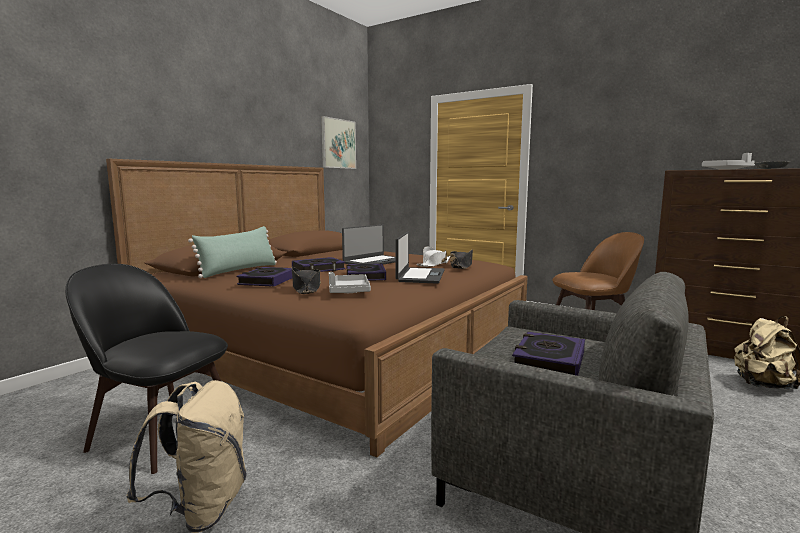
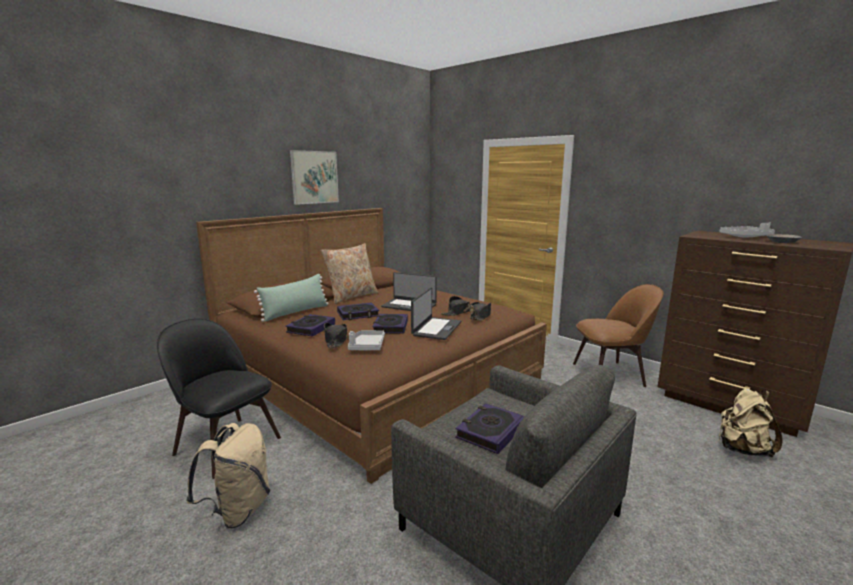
camera: 10 degrees right, 5 degrees up
(300, 257) = (351, 296): none -> beige pillow
(338, 143) = (399, 183): picture -> picture (314, 177)
(374, 261) = (409, 306): laptop -> laptop turned 60 degrees clockwise
(434, 264) = (458, 312): white hat -> black hat

